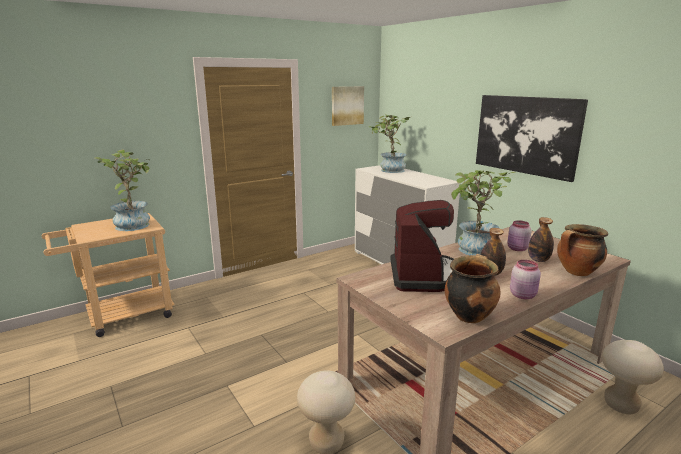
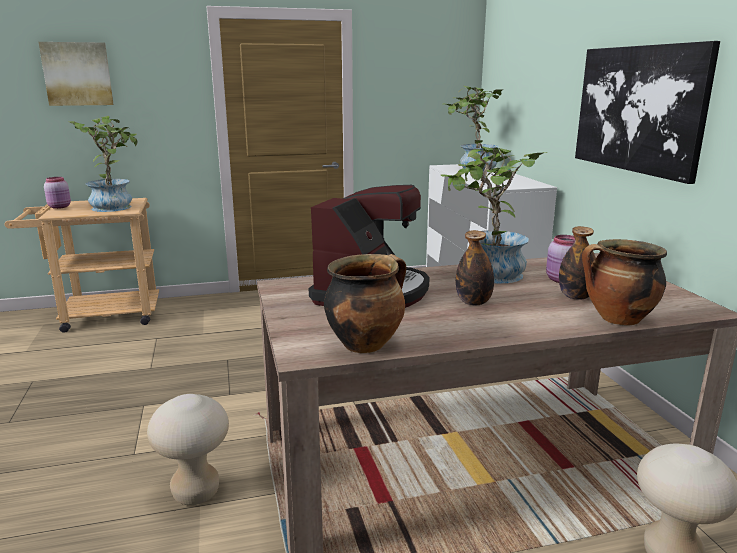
camera: 20 degrees right, 0 degrees up
(347, 105) = (427, 76): picture -> picture (77, 74)
(523, 295) = (483, 334): pink jar -> pink jar (60, 207)

